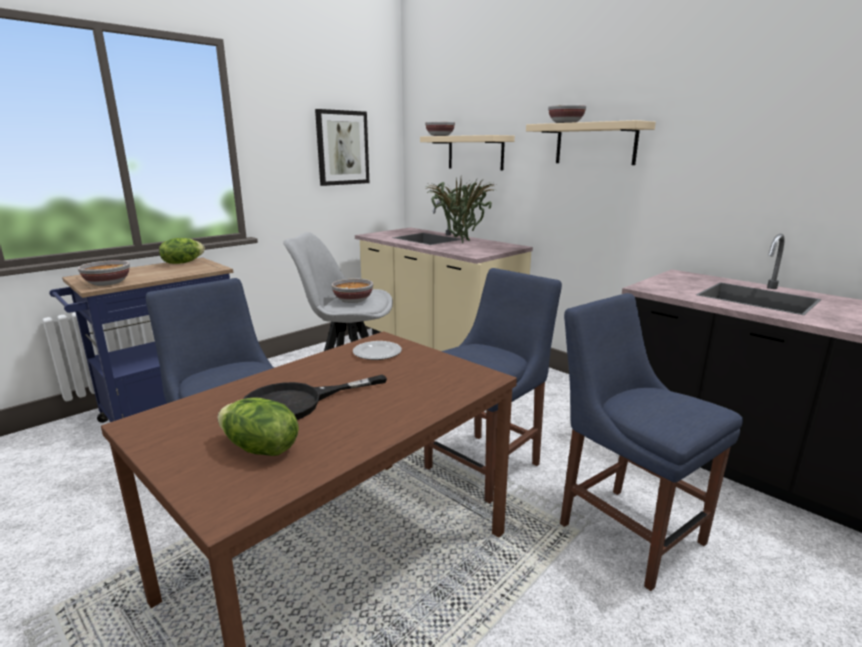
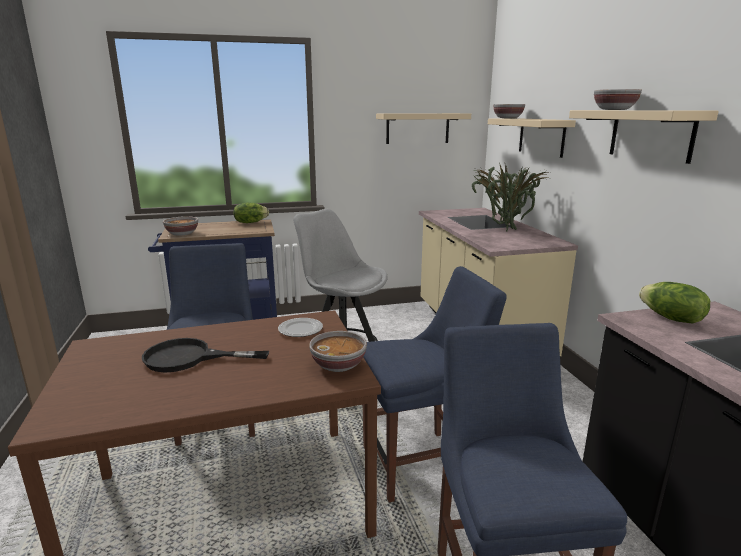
camera: 30 degrees right, 0 degrees up
(259, 449) = (120, 387): lettuce -> lettuce (671, 318)
(342, 148) = (417, 128): picture -> beige shelf
(353, 300) = (347, 275): bowl -> bowl (339, 364)

